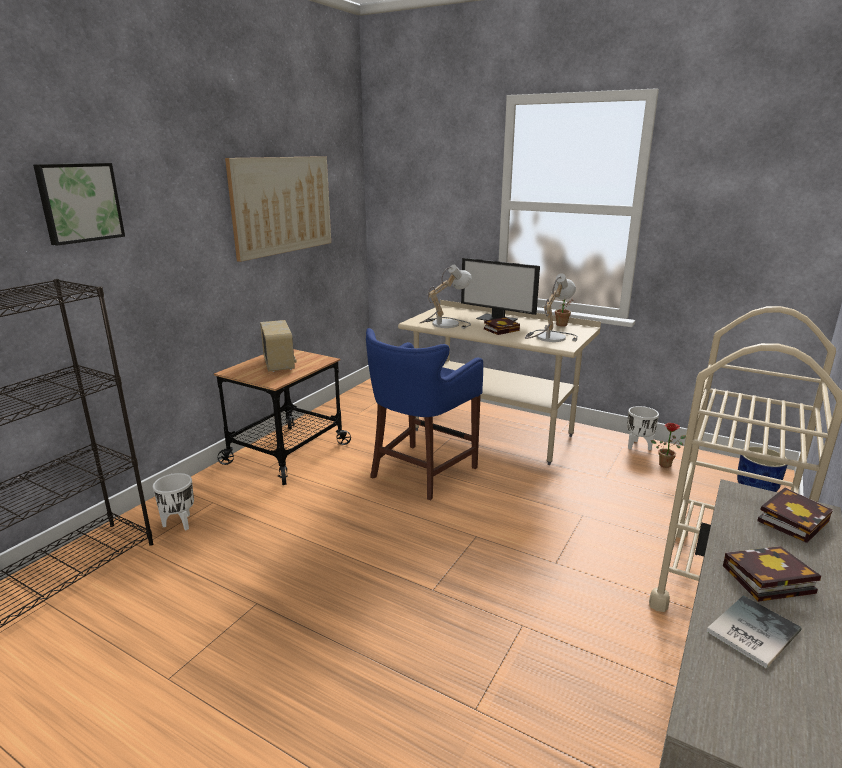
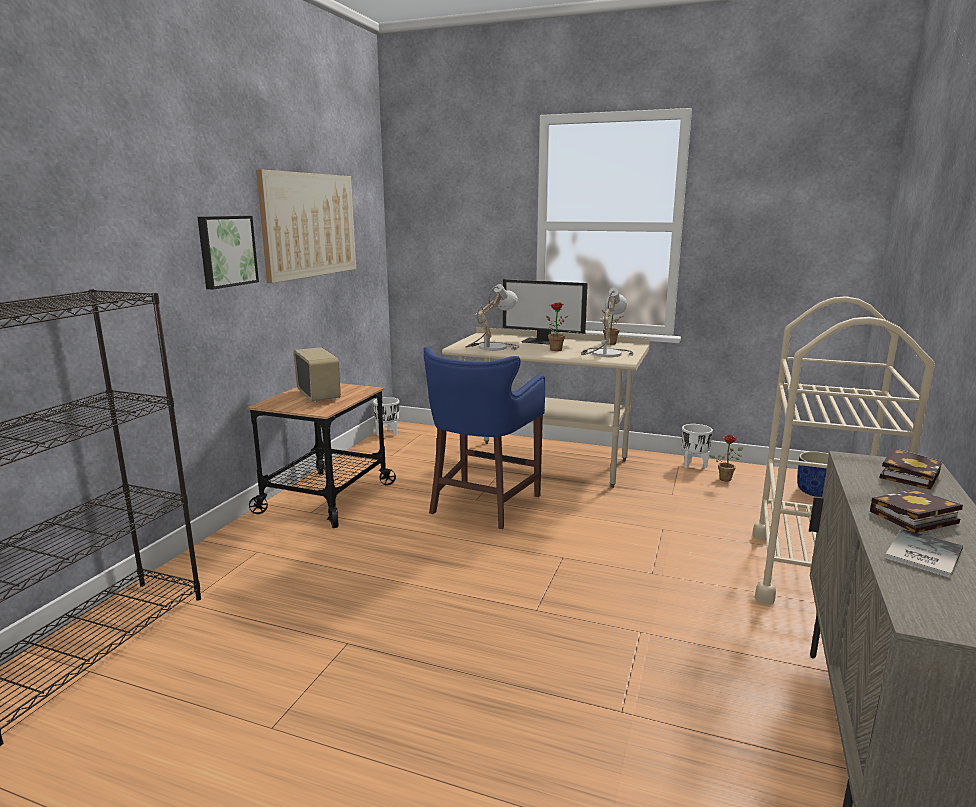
camera: 10 degrees left, 5 degrees down
(79, 202) = (114, 206): picture -> picture (226, 251)
(179, 523) = (225, 576): white planter -> white planter (387, 433)
(502, 329) = (553, 349): book -> potted plant

